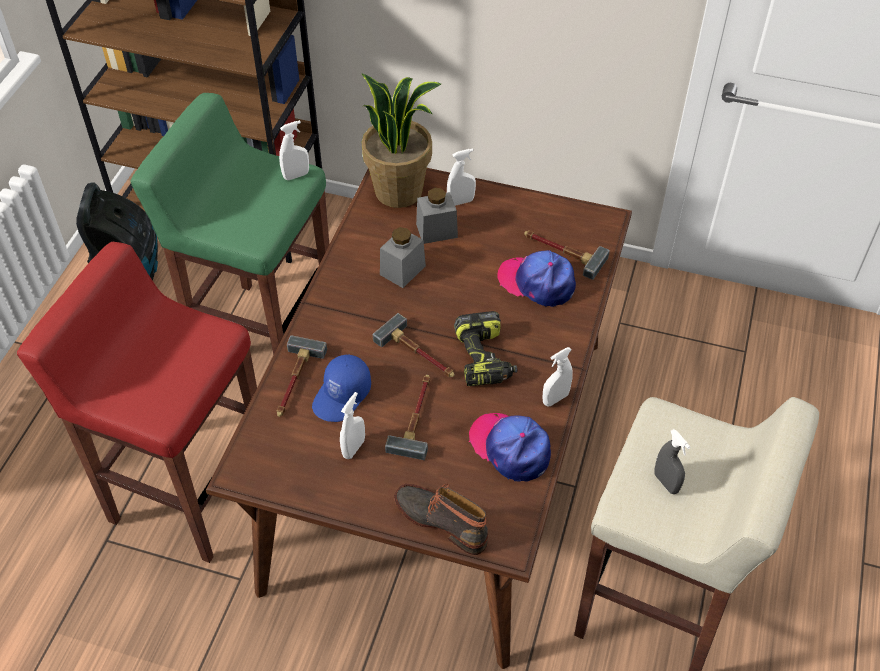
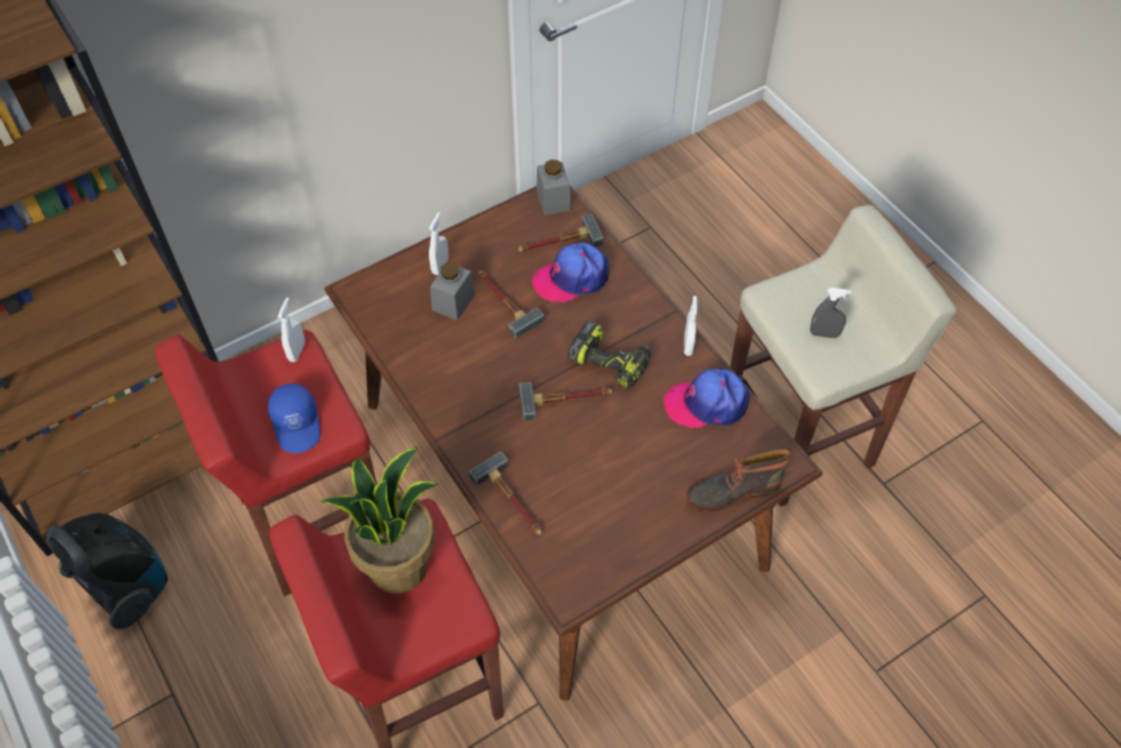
camera: 50 degrees left, 5 degrees up
(263, 335) = (312, 522): green stool -> red stool
(342, 396) = (558, 477): blue cap -> blue cap (297, 424)
(353, 448) = (616, 503): white spray bottle -> none
(399, 190) = (384, 296): potted plant -> potted plant (398, 565)
(402, 270) = (471, 352): grey jar -> grey jar (553, 200)
(416, 417) = (624, 442): hammer -> hammer (504, 302)

